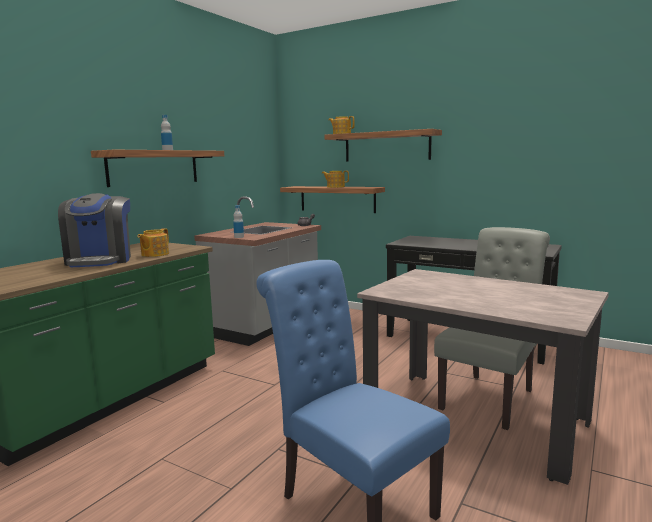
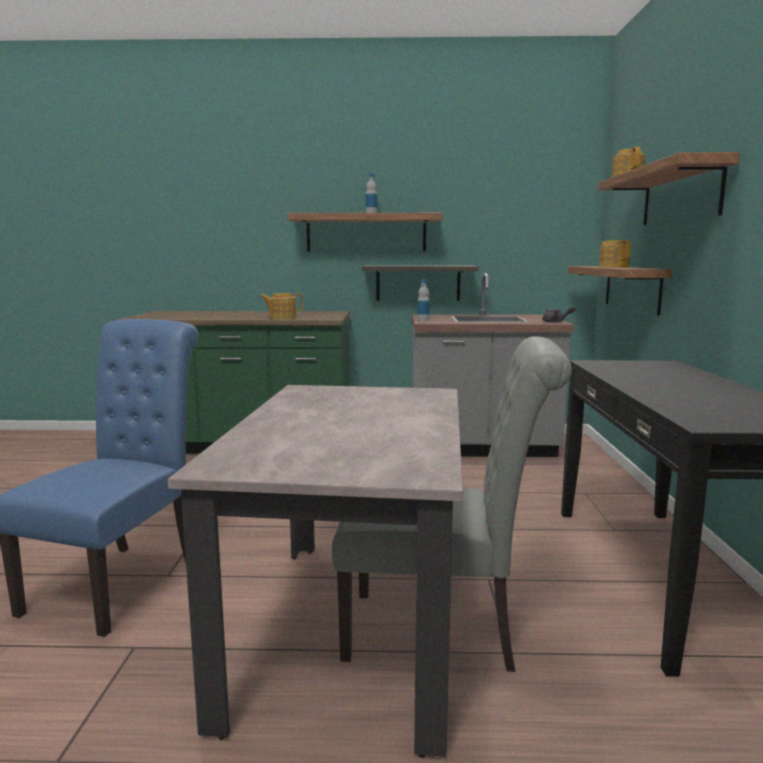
camera: 60 degrees right, 0 degrees up
(100, 260) = (243, 315): coffee machine -> none
(193, 208) = (418, 283): none -> shelf

